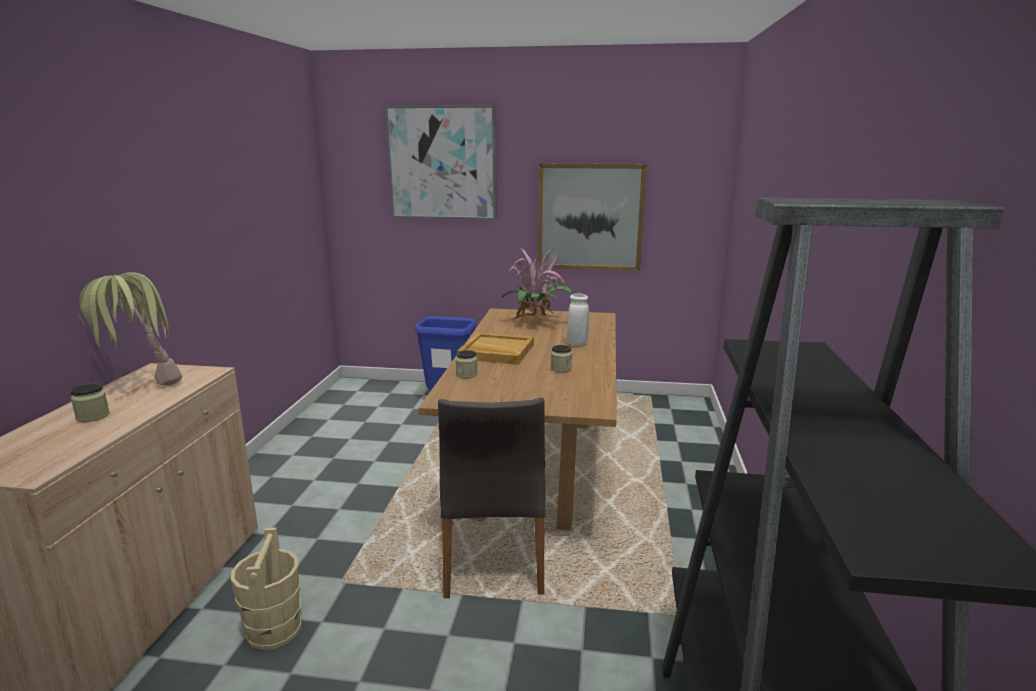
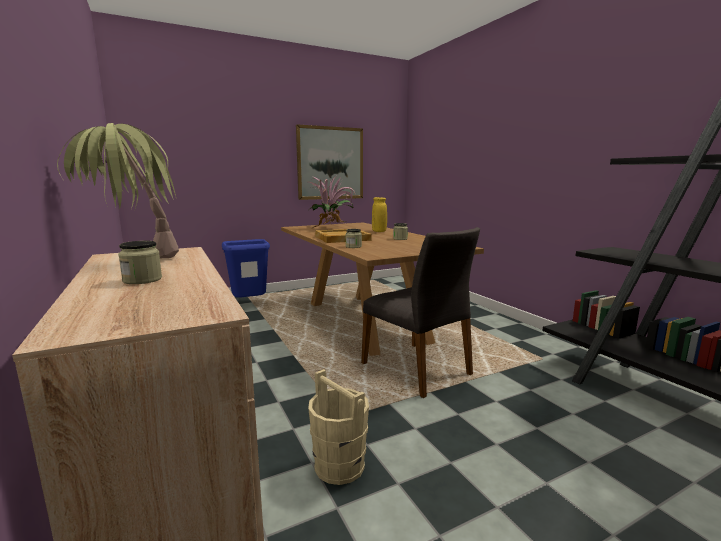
camera: 35 degrees left, 5 degrees down
(442, 163) = (223, 120): picture -> none
(577, 343) = (379, 231): white vase -> yellow vase

